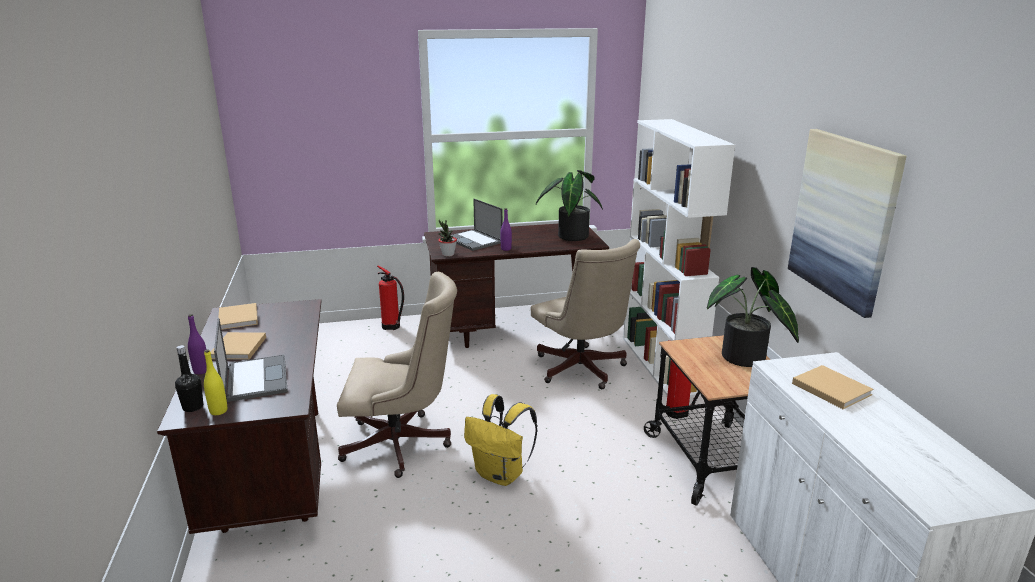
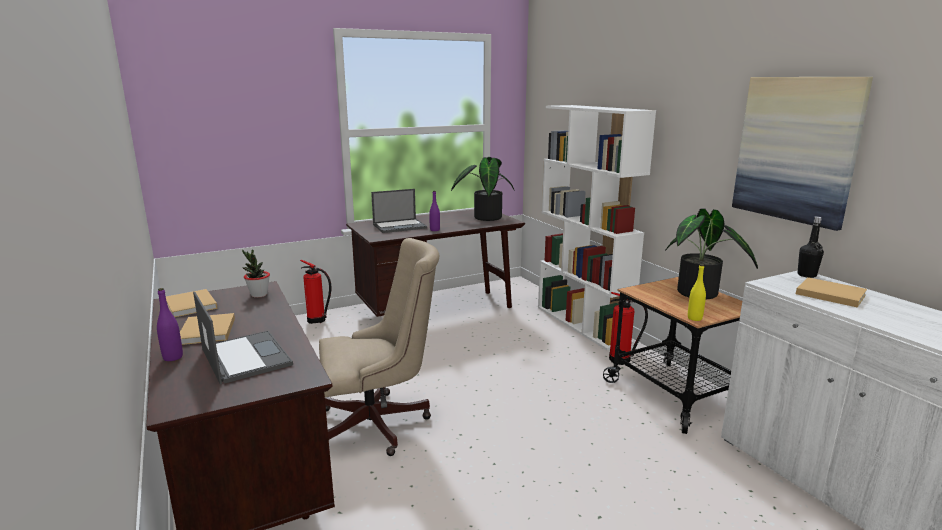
camera: 15 degrees left, 5 degrees down
(193, 407) = (182, 394): black bottle -> black bottle (806, 275)
(218, 411) = (218, 394): yellow bottle -> yellow bottle (694, 318)
(448, 254) = (383, 237): potted plant -> potted plant (259, 295)
(474, 240) = (400, 226): laptop -> laptop turned 60 degrees counterclockwise
(501, 474) = (494, 436): yellow backpack -> none
(582, 371) = (518, 337): beige office chair -> none

